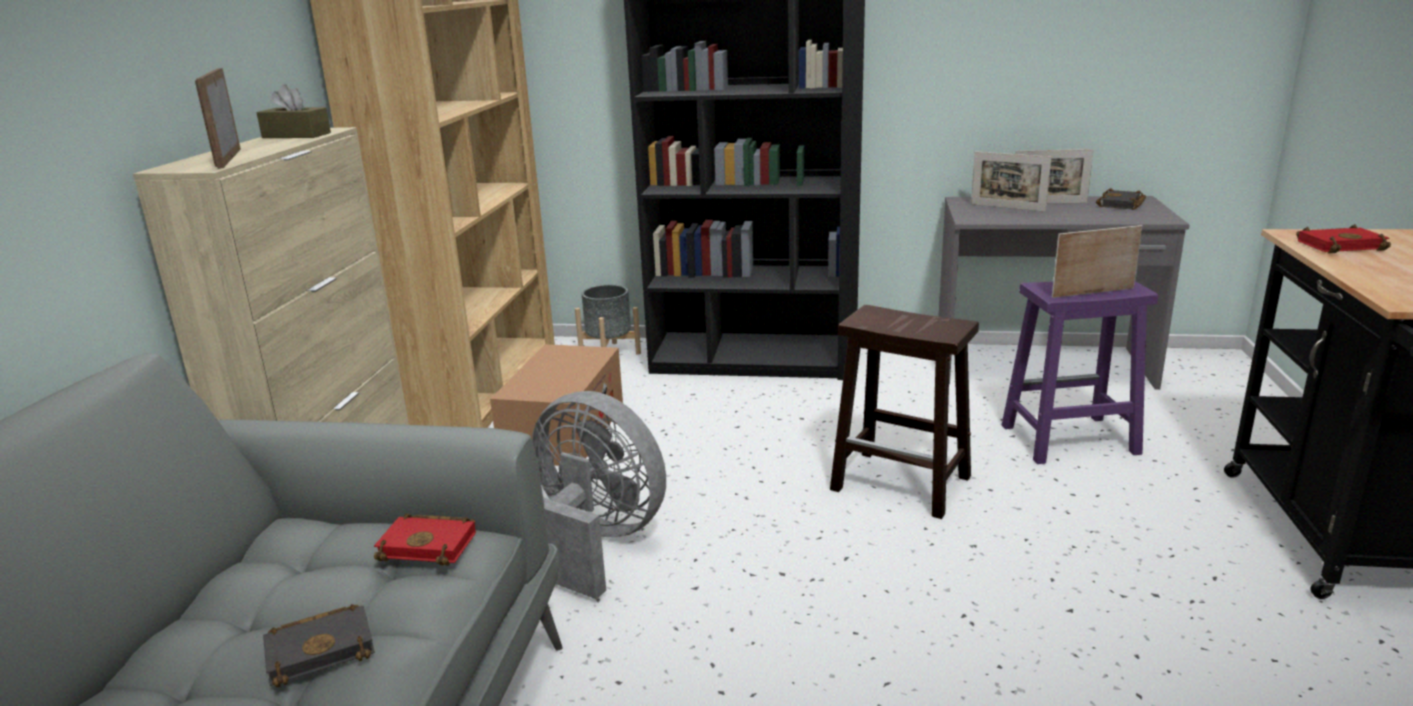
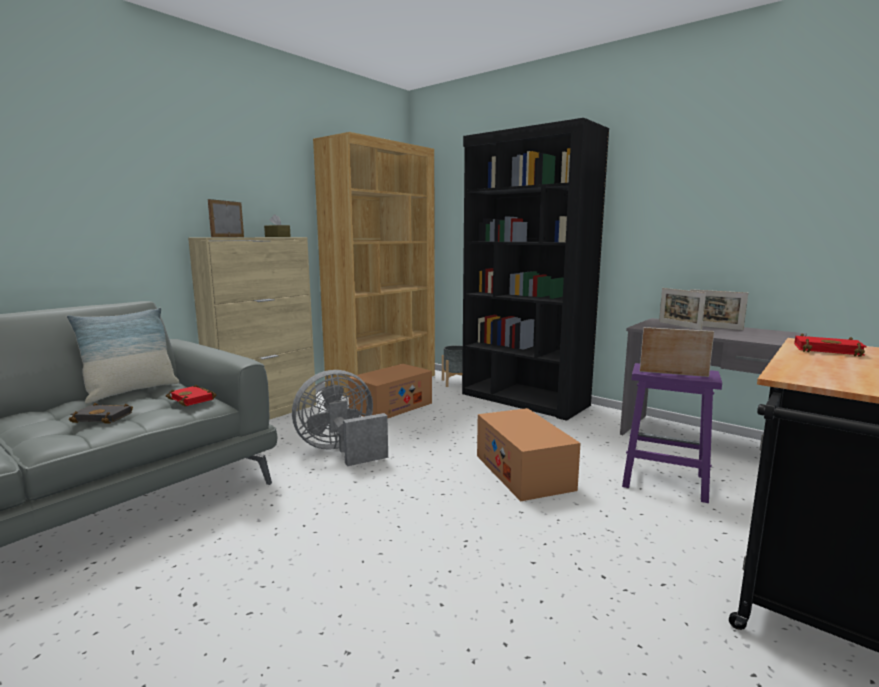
camera: 30 degrees right, 10 degrees down
(238, 572) = (131, 391): none -> pillow
(595, 542) = (341, 451): grey fan -> grey fan turned 90 degrees counterclockwise
(903, 483) = (523, 472): brown stool -> cardboard box
(1122, 204) = (768, 333): black book -> none

